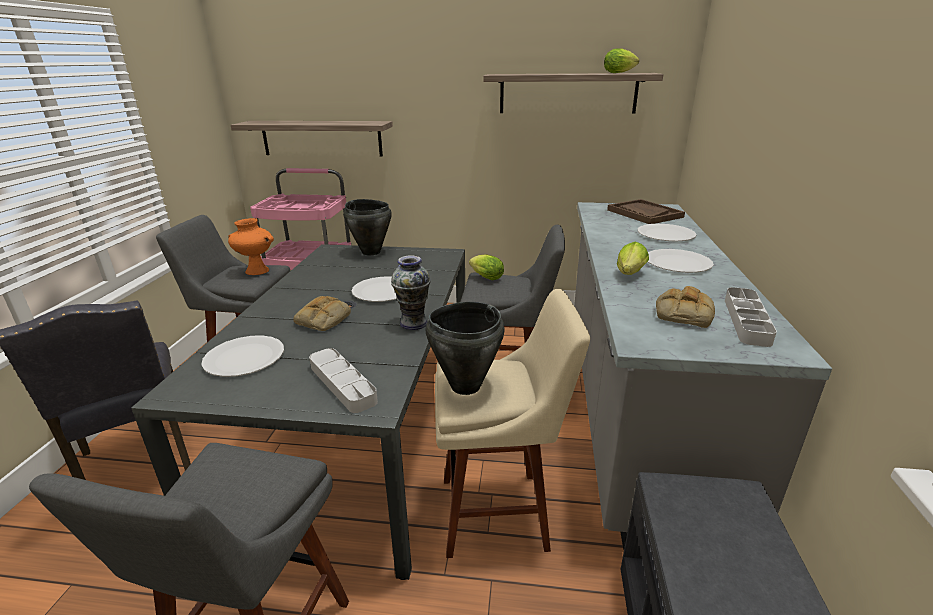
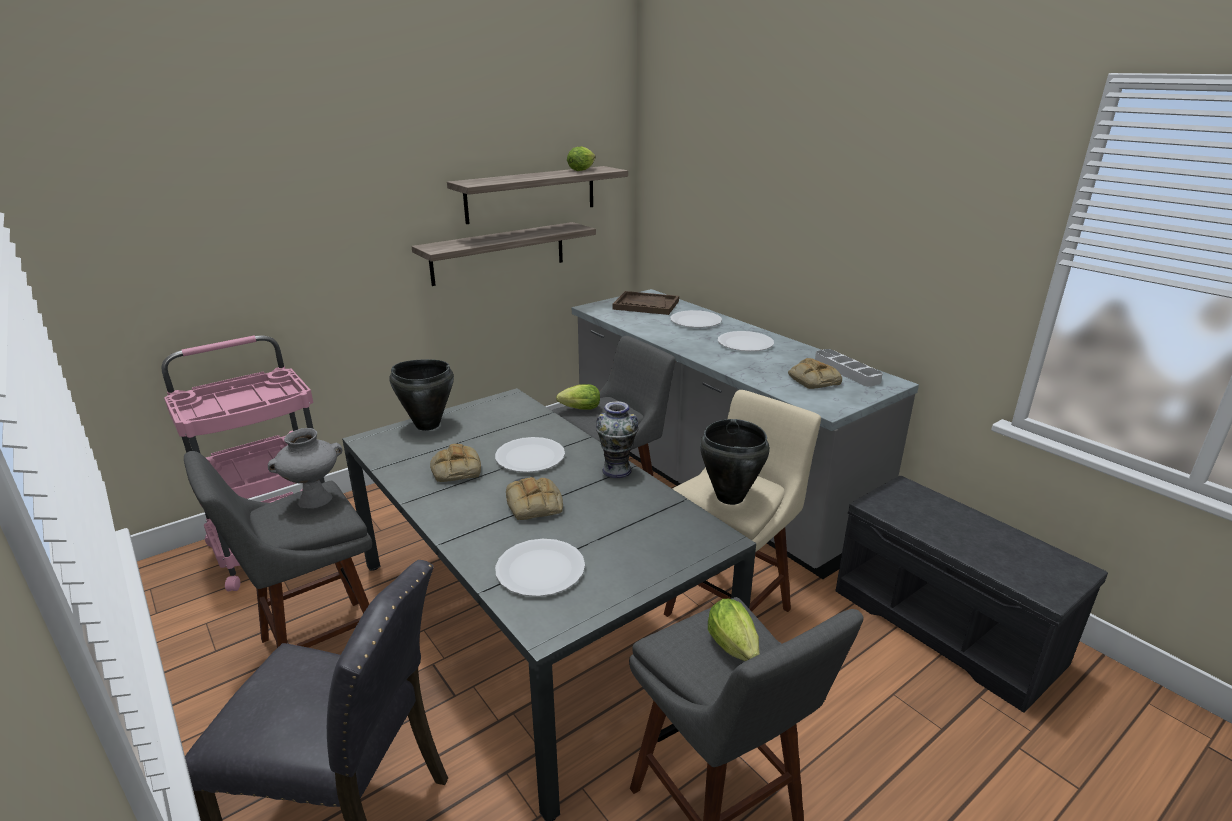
camera: 45 degrees left, 0 degrees up
(256, 271) = (314, 501): orange vase -> grey vase
(321, 138) = (225, 294): shelf -> shelf (499, 253)
(332, 281) = (455, 469): none -> bread
(342, 384) = (664, 539): grey tray -> none
(629, 275) = (736, 363): lettuce -> lettuce (735, 649)

